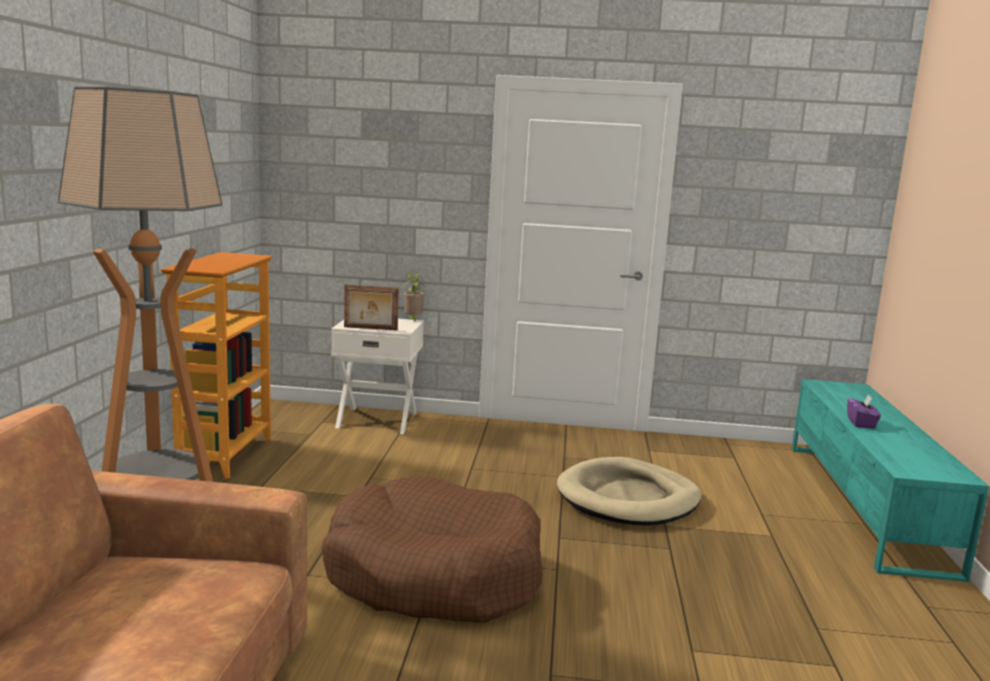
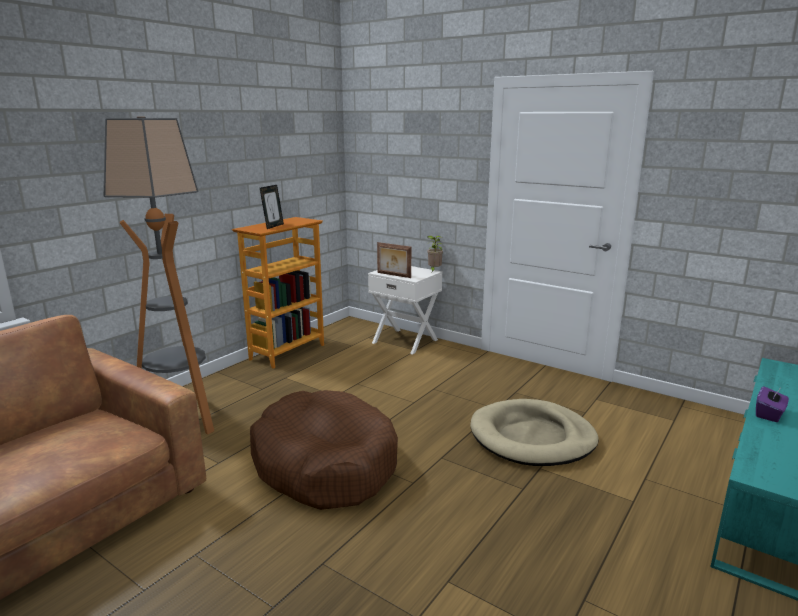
camera: 30 degrees right, 5 degrees up
(218, 264) = (273, 226): none -> picture frame

